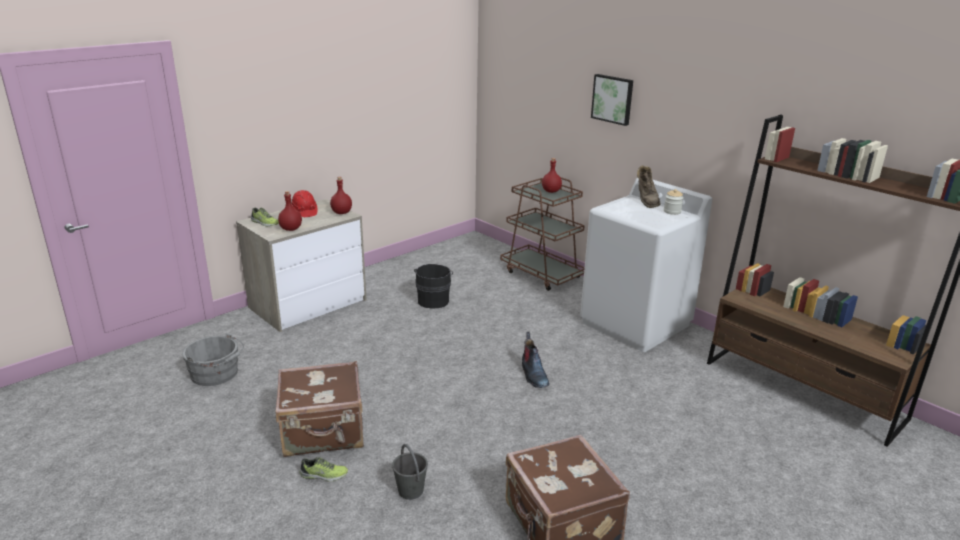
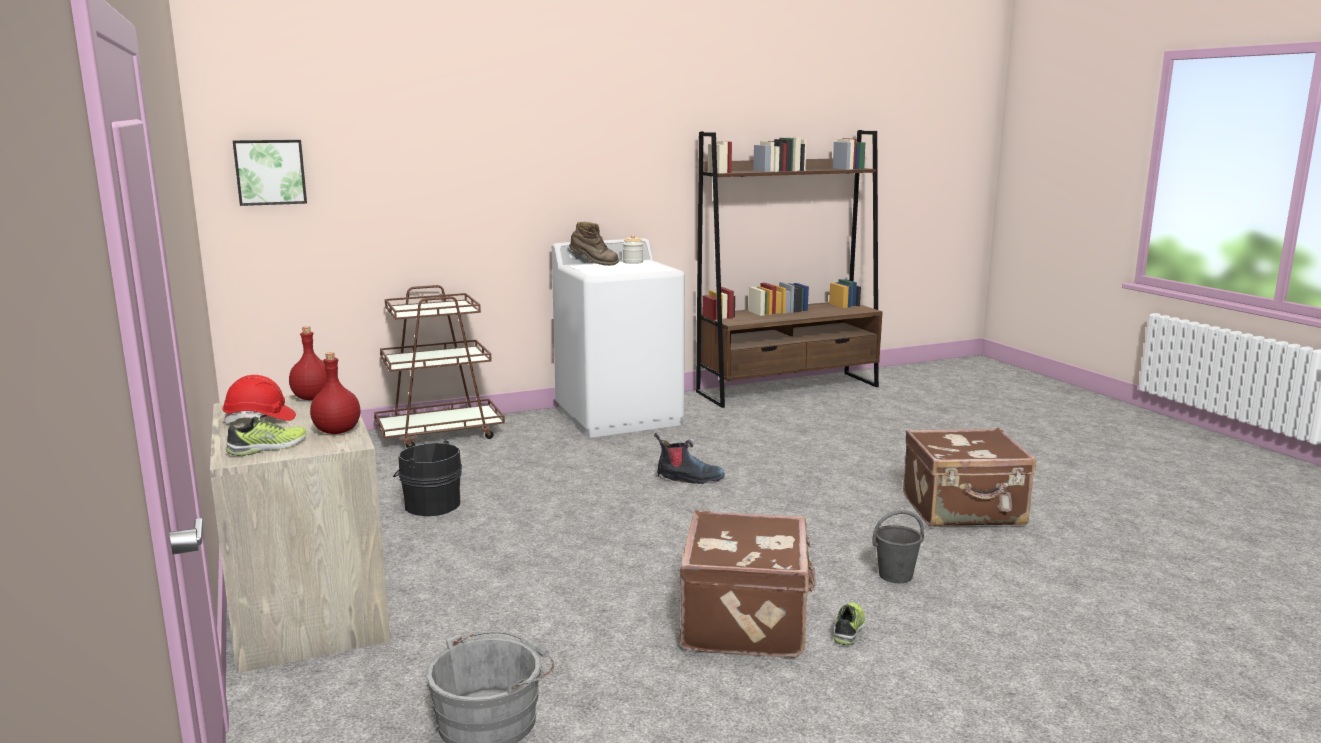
camera: 70 degrees left, 10 degrees down
(551, 191) = (428, 306): red bottle -> none
(613, 99) = (486, 156): picture -> picture (270, 172)

